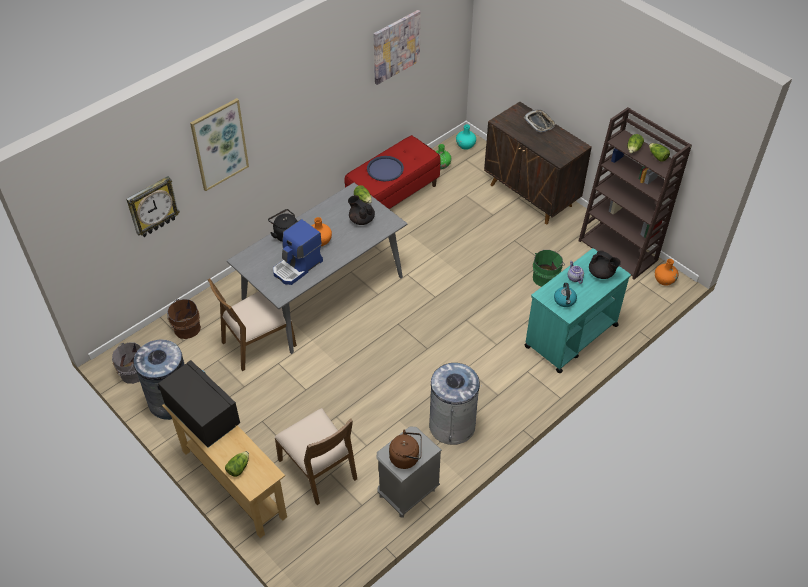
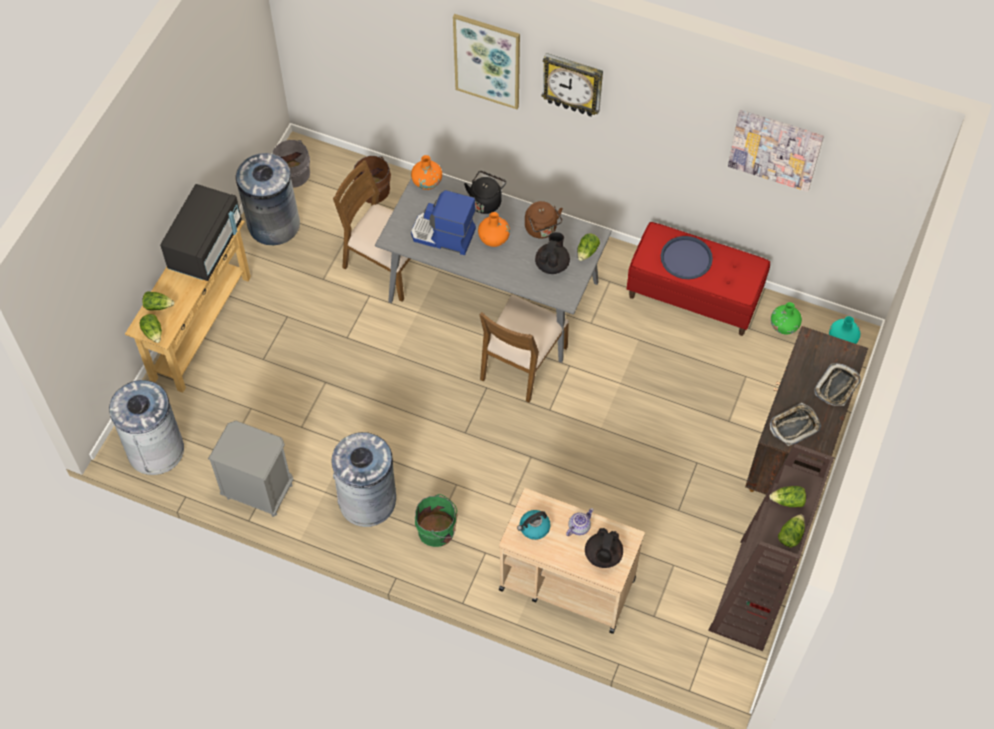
camera: 65 degrees right, 10 degrees up
(152, 207) = (391, 55): wall clock -> wall clock (573, 84)
(263, 479) = (153, 332): none -> lettuce
(319, 469) = (252, 395): brown chair -> brown chair (521, 363)
(330, 555) = (156, 450): none -> grey trash can
(406, 457) = (238, 450): brown kettle -> brown kettle (542, 229)
(546, 277) = (652, 522): green bucket -> green bucket (438, 530)
(557, 149) = (794, 426): none -> tray
(570, 336) = (566, 583): turquoise cart -> beige cart
(664, 280) = (728, 669): orange vase -> orange vase (427, 182)

